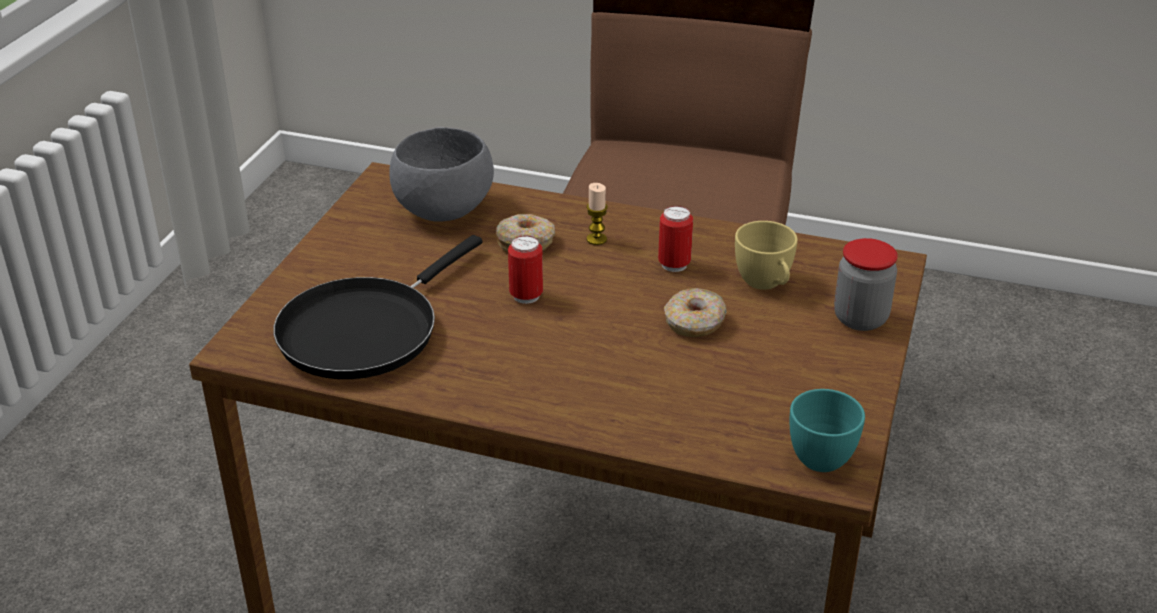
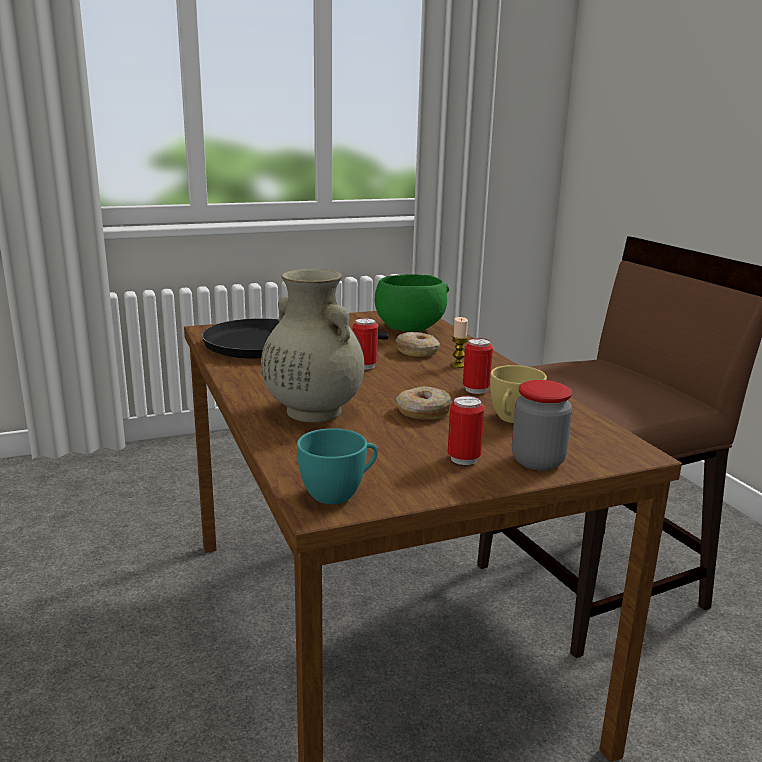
camera: 50 degrees right, 15 degrees down
(442, 211) = (408, 329): grey bowl -> green bowl
(617, 387) = (312, 411): none -> beige vase
(819, 353) = (463, 459): none -> can

